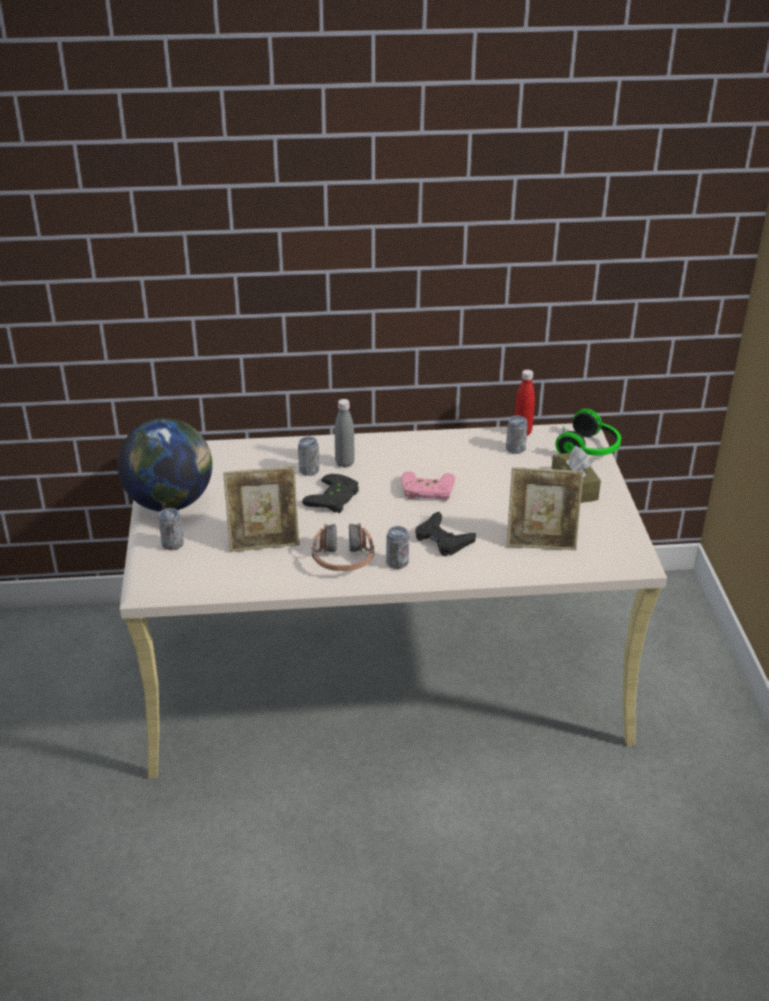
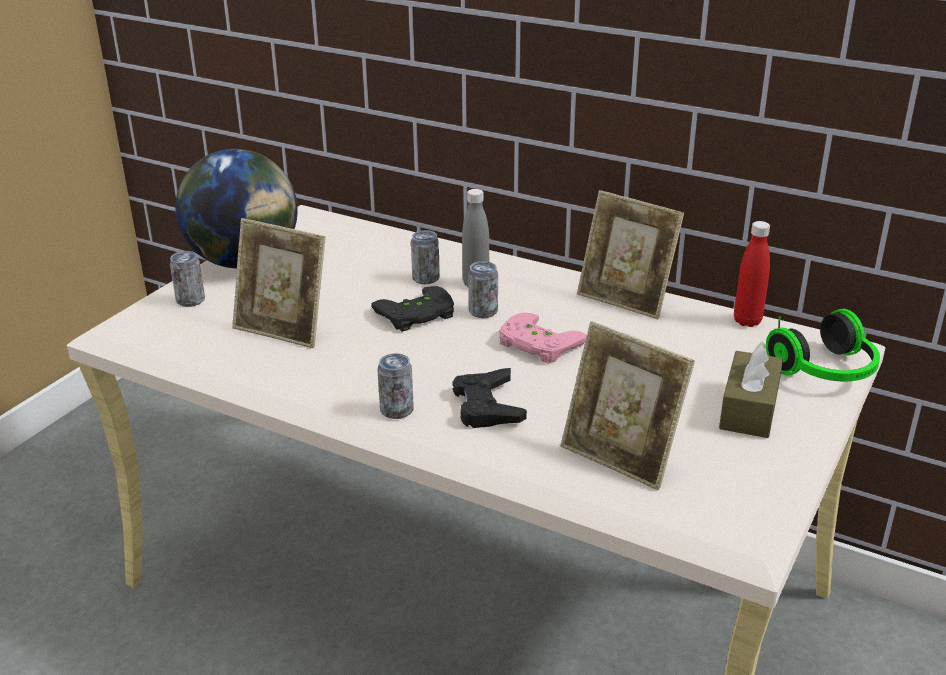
camera: 35 degrees right, 5 degrees down
(343, 559) = (339, 382): headphones -> none
(444, 442) = (625, 300): none -> picture frame
(515, 449) = (714, 336): can -> can (483, 312)

